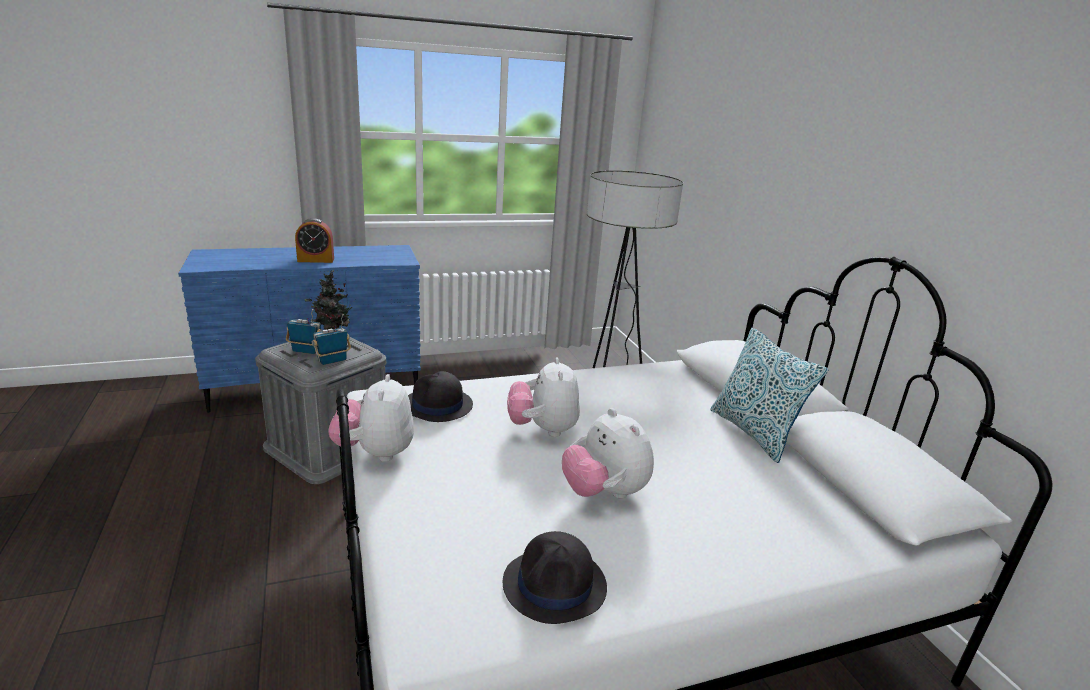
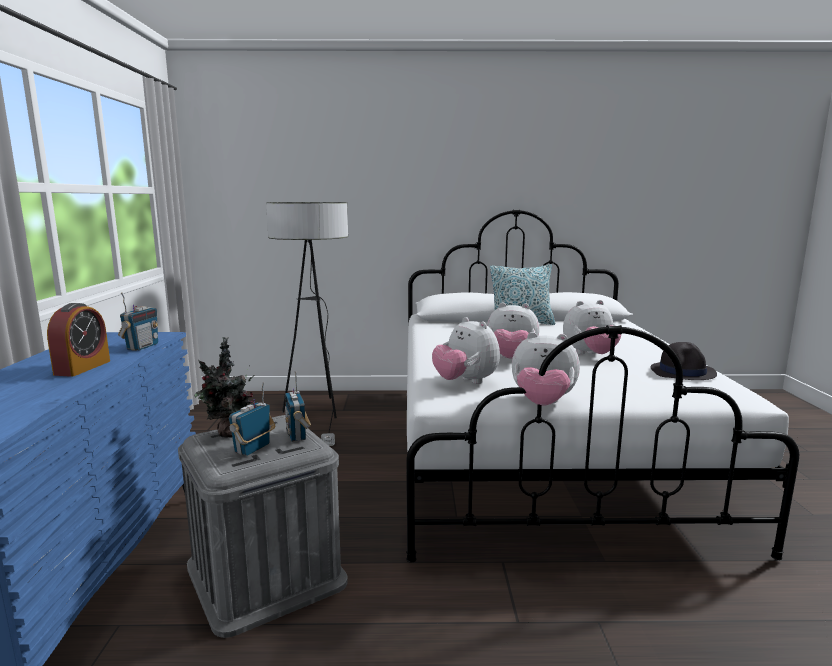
camera: 70 degrees left, 10 degrees down
(369, 262) = (142, 347): none -> radio
(437, 406) = (465, 382): black hat -> plush toy

